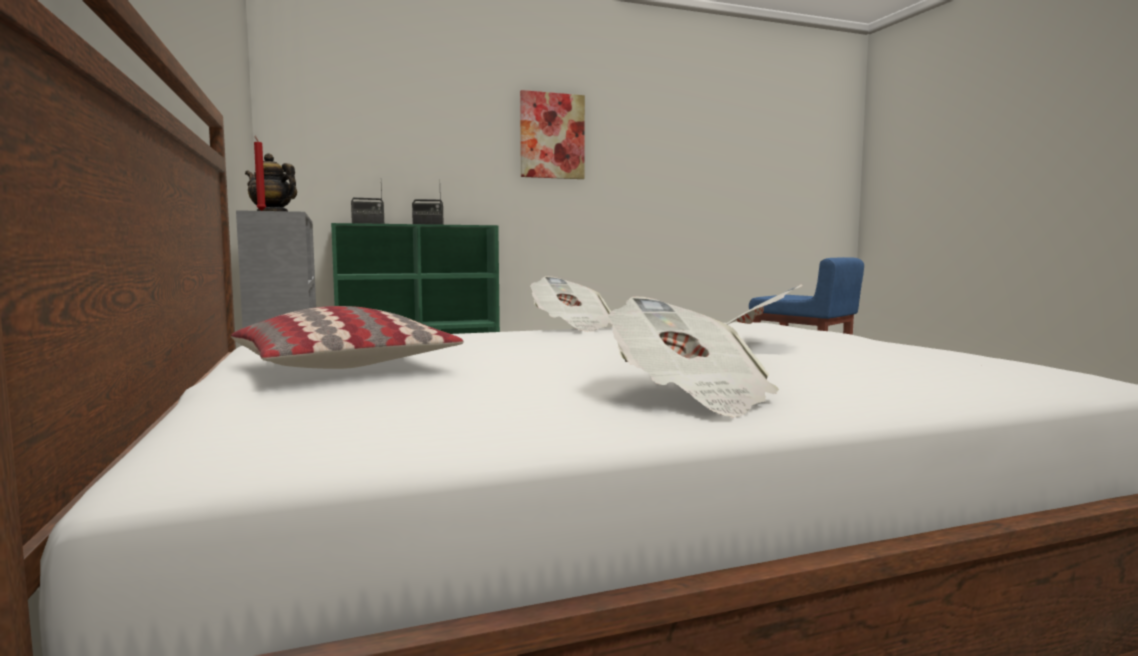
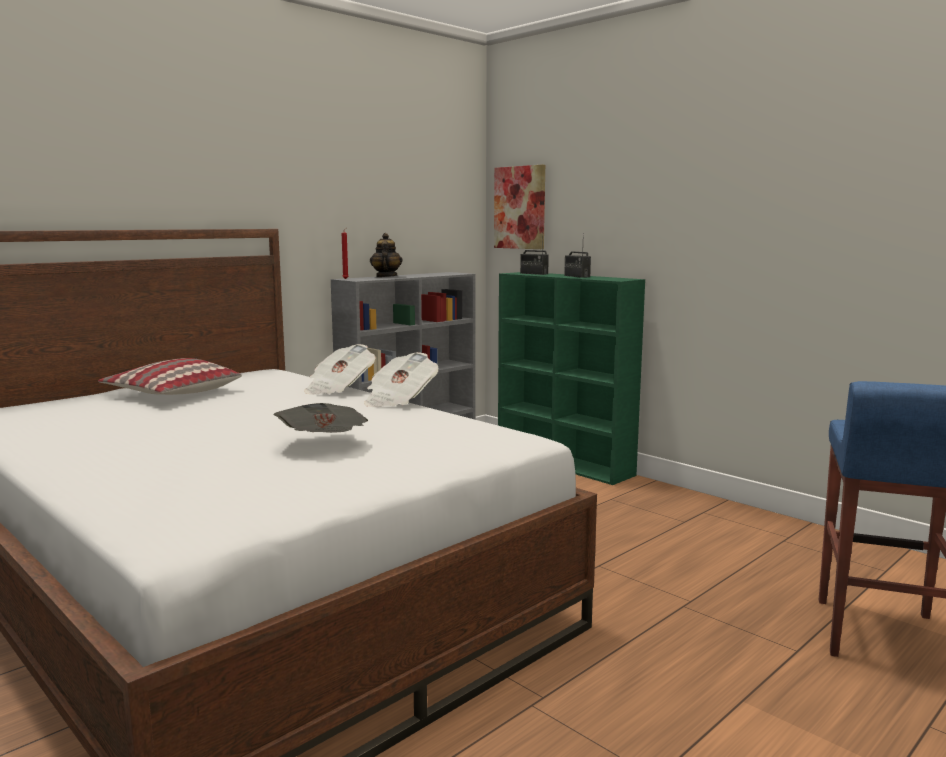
camera: 65 degrees right, 5 degrees up
(552, 136) = (720, 172): picture -> picture (520, 207)
(691, 397) = (84, 448): newspaper -> newspaper (338, 389)

